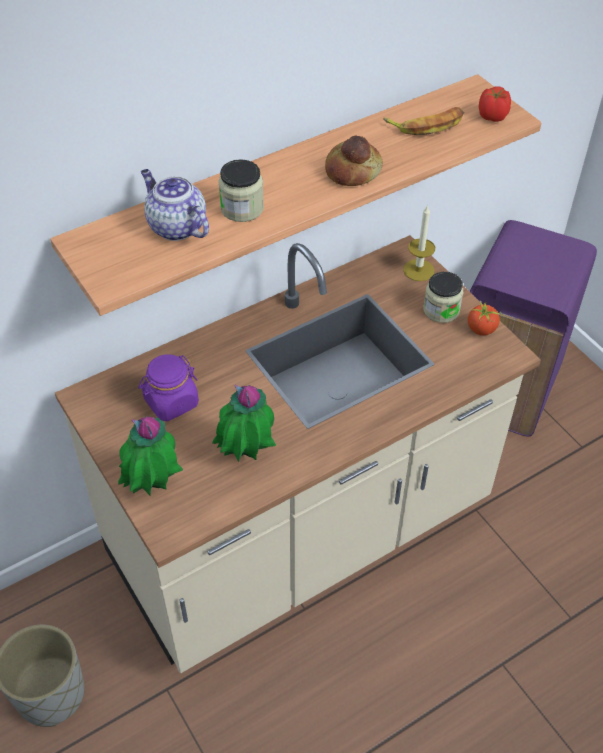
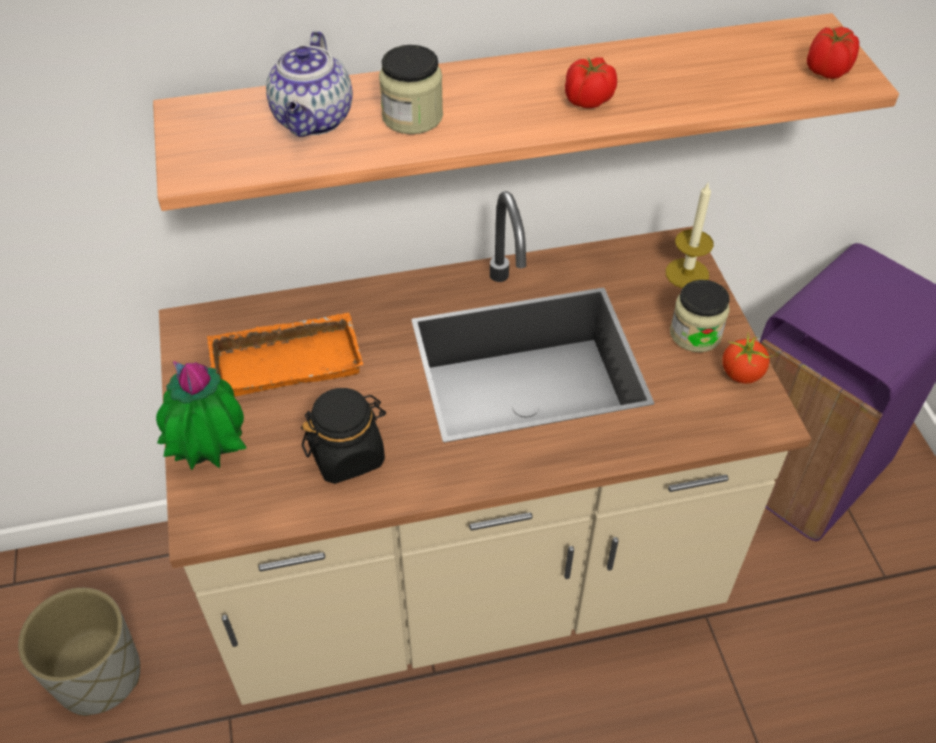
camera: 20 degrees right, 0 degrees up
(171, 402) = (288, 359): purple jar -> orange tray
(176, 227) = (314, 121): teapot -> teapot turned 150 degrees counterclockwise
(246, 456) = (347, 455): potted plant -> black jar
(352, 170) = (588, 100): bread -> tomato
(426, 125) = (724, 63): banana -> none

